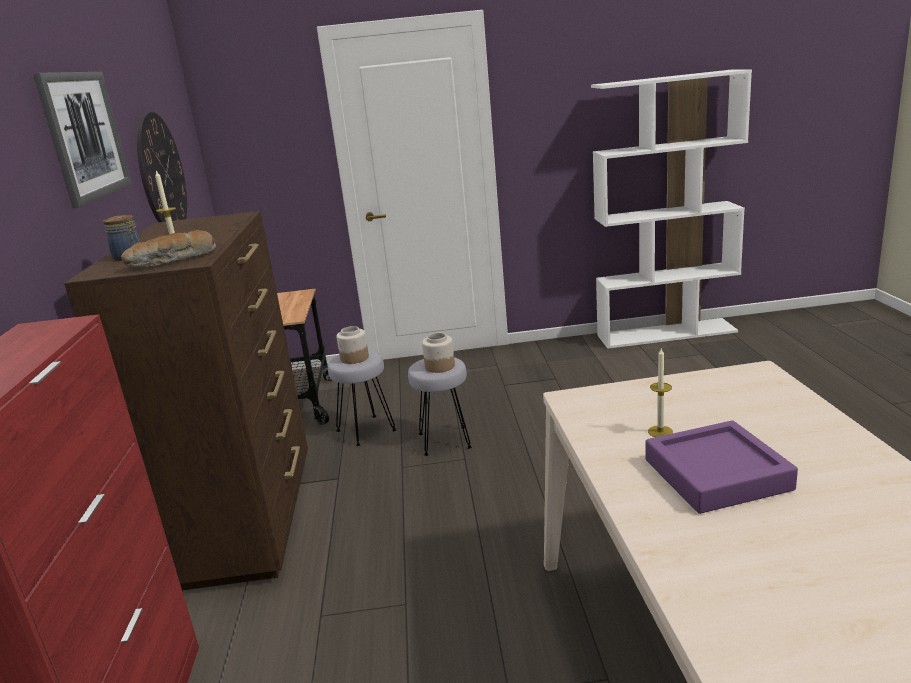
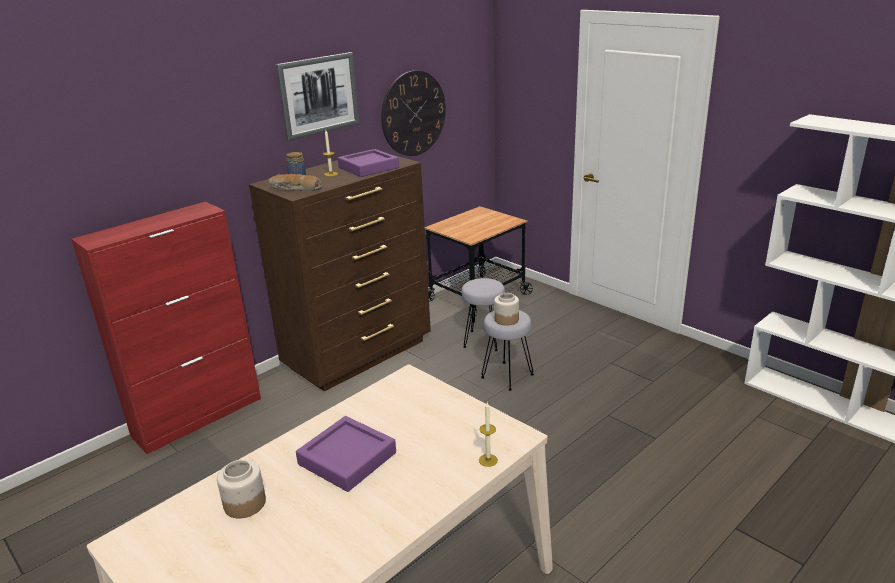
camera: 50 degrees right, 5 degrees up
(209, 228) = (368, 168): none -> purple tray
(354, 358) = (482, 285): jar -> jar (244, 504)
(660, 431) = (388, 422): candle -> candle (488, 460)

